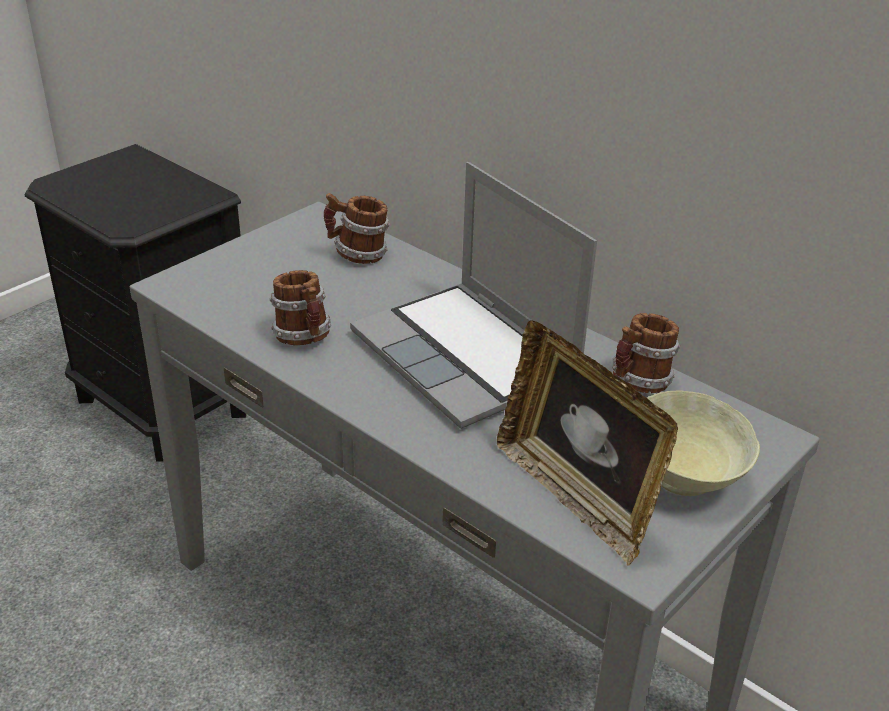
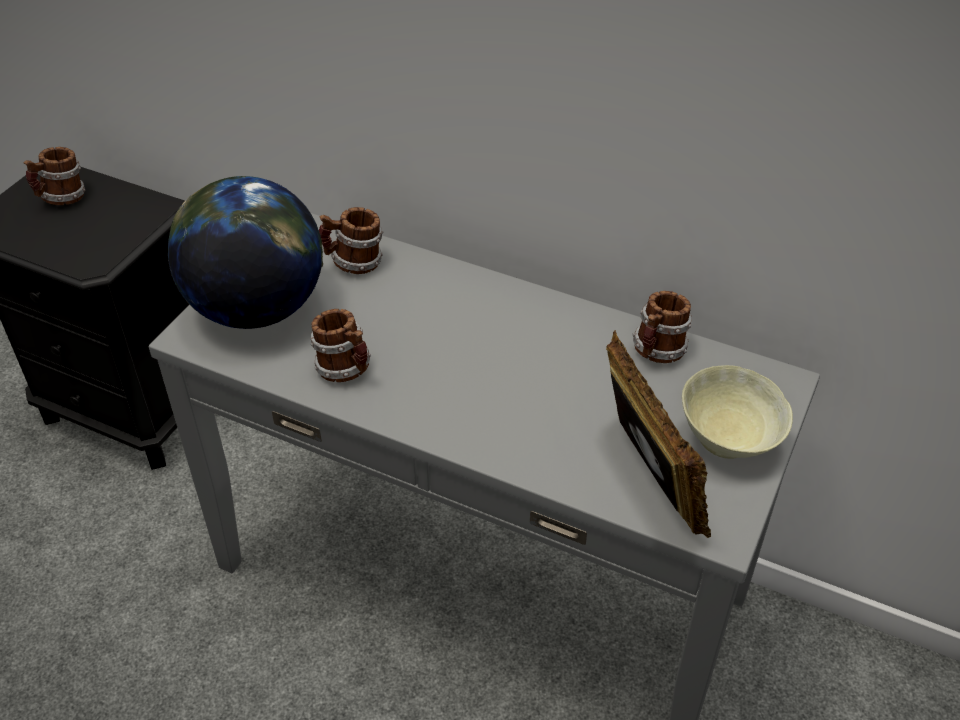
camera: 15 degrees left, 10 degrees up
(128, 175) = (62, 199): none -> mug
(245, 275) = (257, 309): none -> globe
(468, 357) = (502, 357): laptop -> none
(576, 495) = (647, 480): picture frame -> picture frame turned 150 degrees counterclockwise

